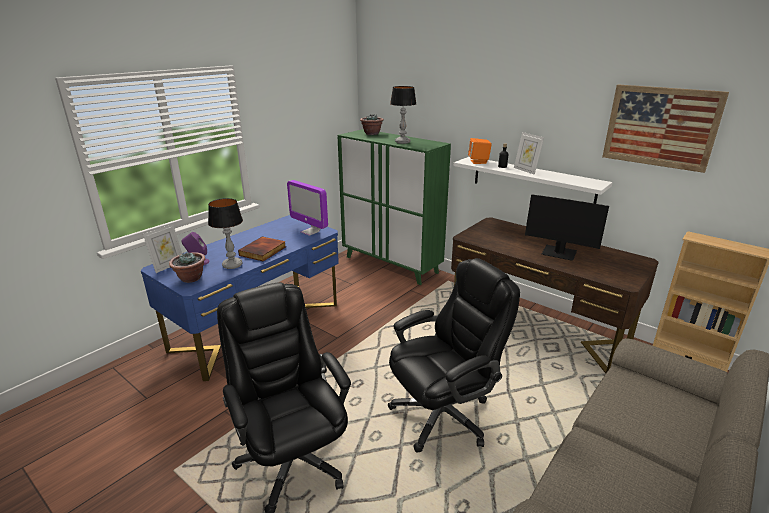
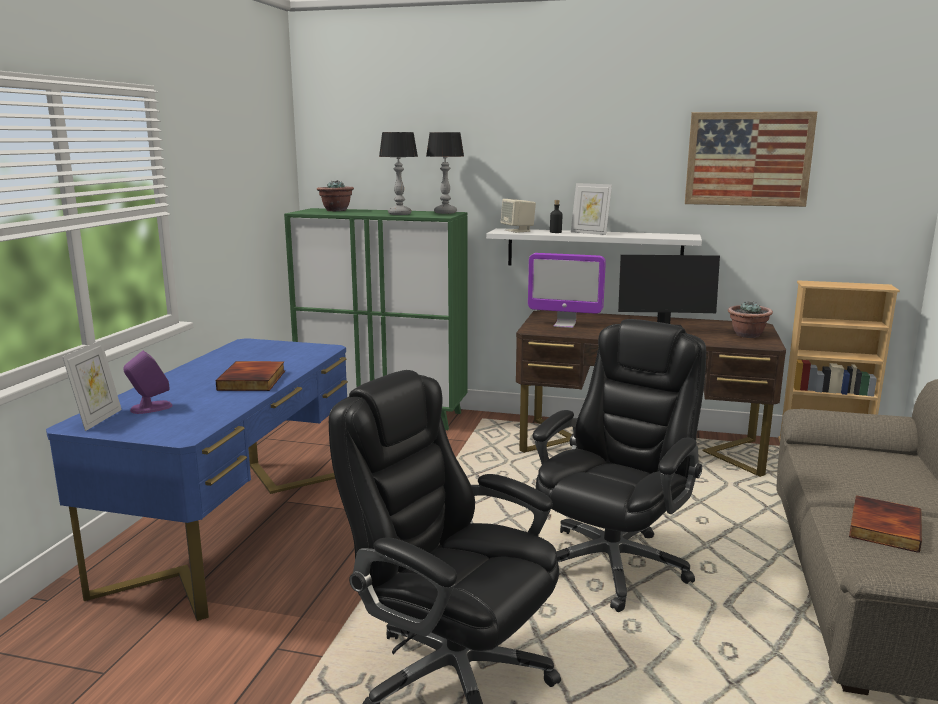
camera: 25 degrees left, 10 degrees down
(190, 278) = (165, 426): potted plant -> potted plant (747, 335)
(232, 265) = (221, 402): table lamp -> table lamp (445, 212)
(310, 231) = (301, 351): monitor -> monitor (564, 325)
(478, 162) = (518, 231): orange speaker -> beige speaker
(610, 464) = (882, 527): none -> book

